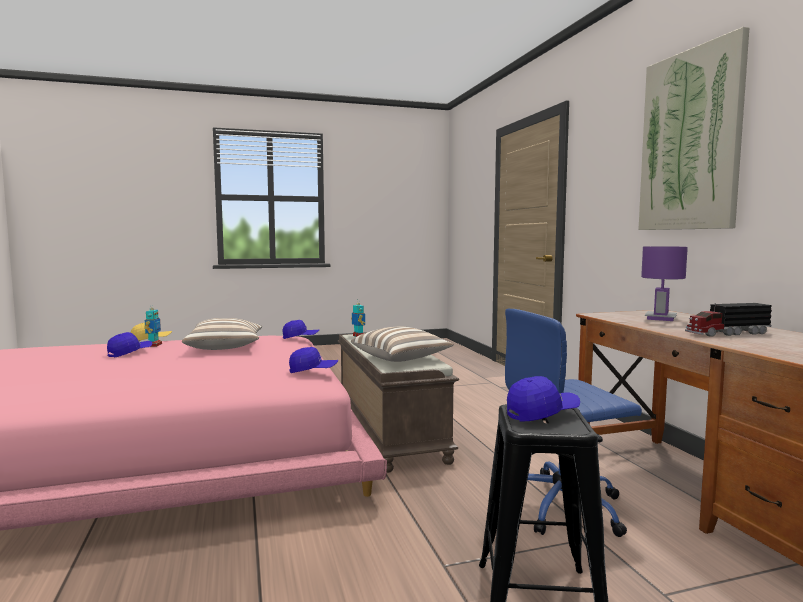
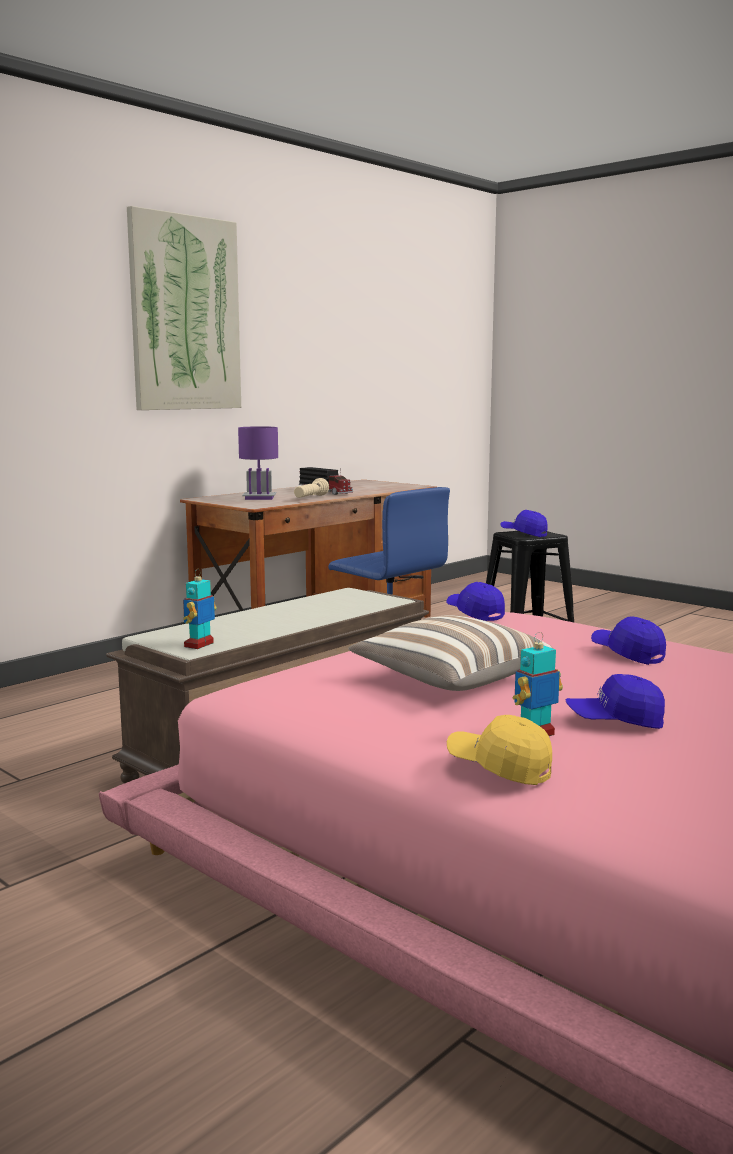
camera: 120 degrees left, 5 degrees up
(300, 337) = (273, 668): blue cap -> blue cap (627, 654)
(401, 358) = (340, 603): pillow -> none
(657, 326) = (310, 498): none -> beige flashlight

